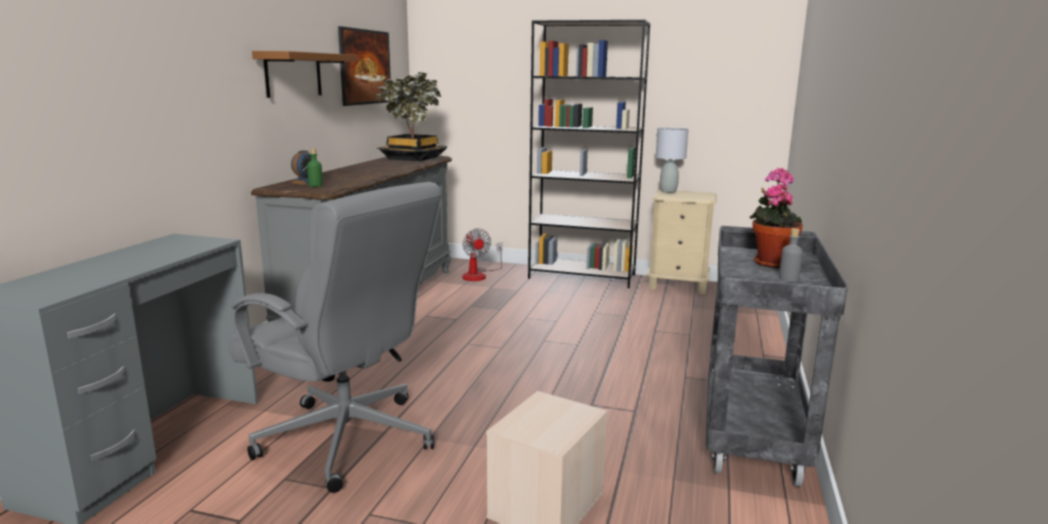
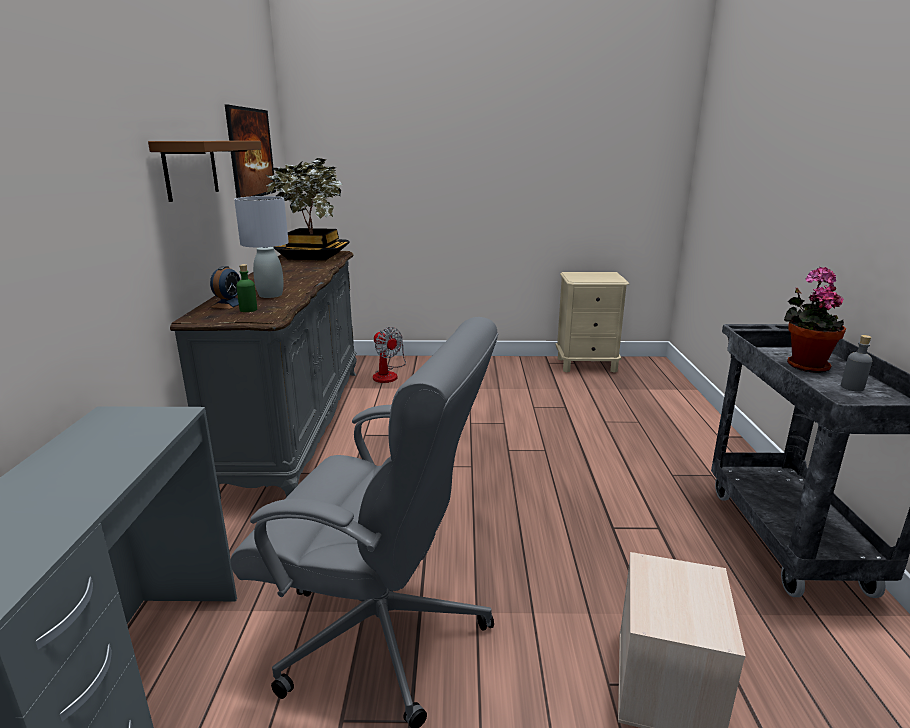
camera: 15 degrees left, 5 degrees up
(582, 276) = (492, 364): beige bookcase -> none
(668, 191) = (574, 274): grey table lamp -> grey table lamp (270, 295)

